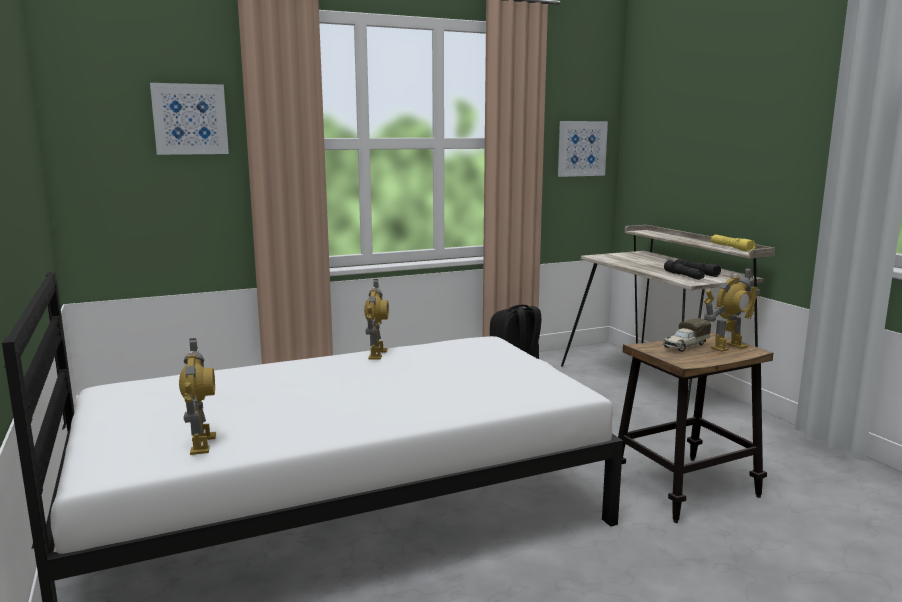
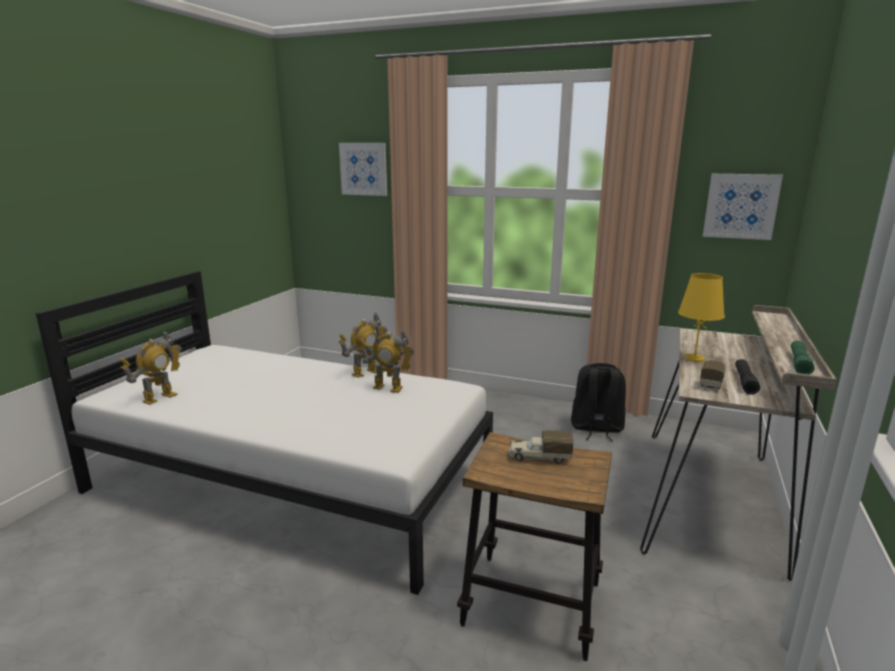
camera: 45 degrees right, 5 degrees up
(640, 268) = (694, 358): none -> yellow table lamp
(683, 276) = (711, 381): black flashlight -> toy truck
(728, 347) = (573, 477): toy robot -> toy robot (388, 388)
(731, 248) = (799, 363): yellow flashlight -> green flashlight

